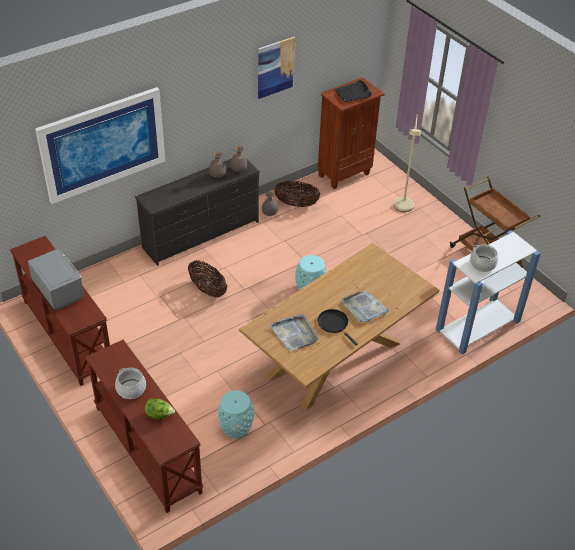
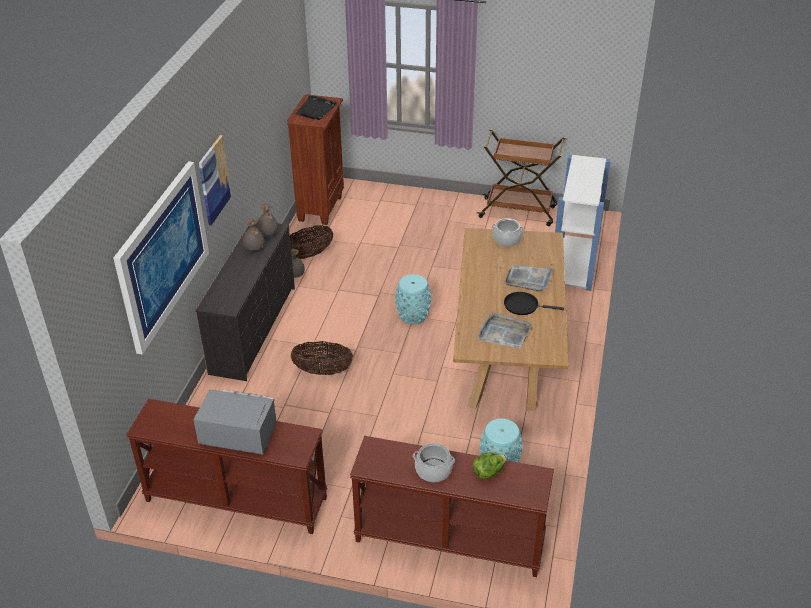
camera: 40 degrees left, 5 degrees down
(275, 67) = (254, 104): picture -> picture (214, 180)
(403, 209) = (405, 209): beige floor lamp -> none
(482, 264) = (585, 188): cooking pot -> cooking pot (506, 239)

